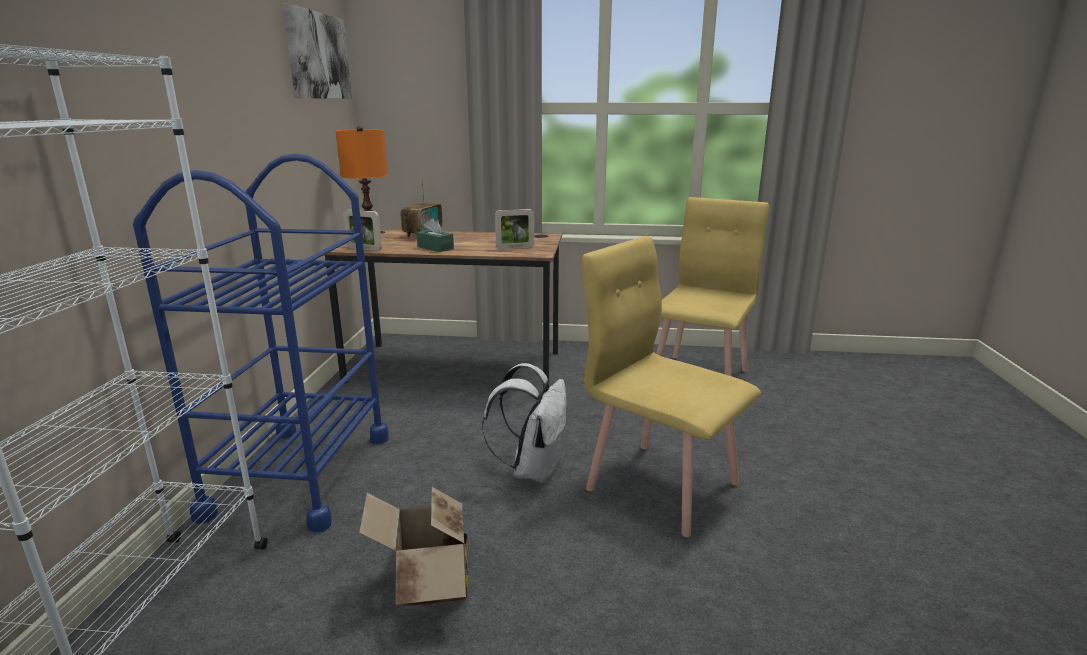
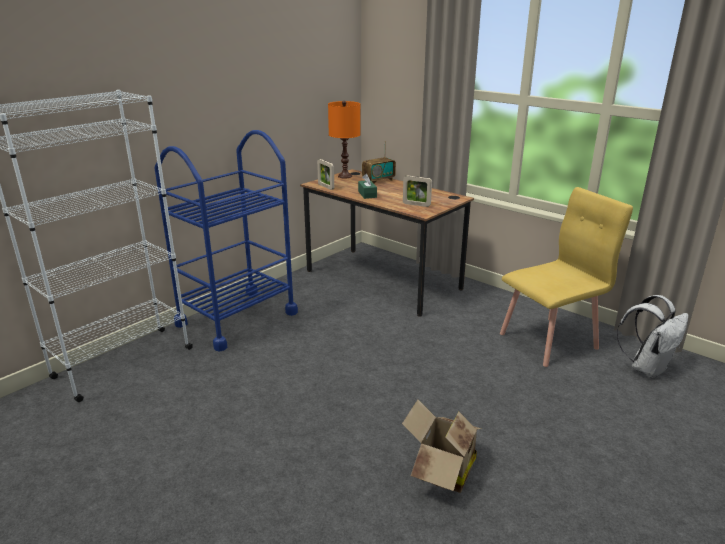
camera: 35 degrees right, 5 degrees up
(317, 56) = (324, 52): picture -> none
(427, 584) = (236, 396): cardboard box -> cardboard box (441, 472)
(533, 469) = (351, 360): white backpack -> white backpack (647, 368)
(661, 485) = (416, 400): yellow chair -> none

